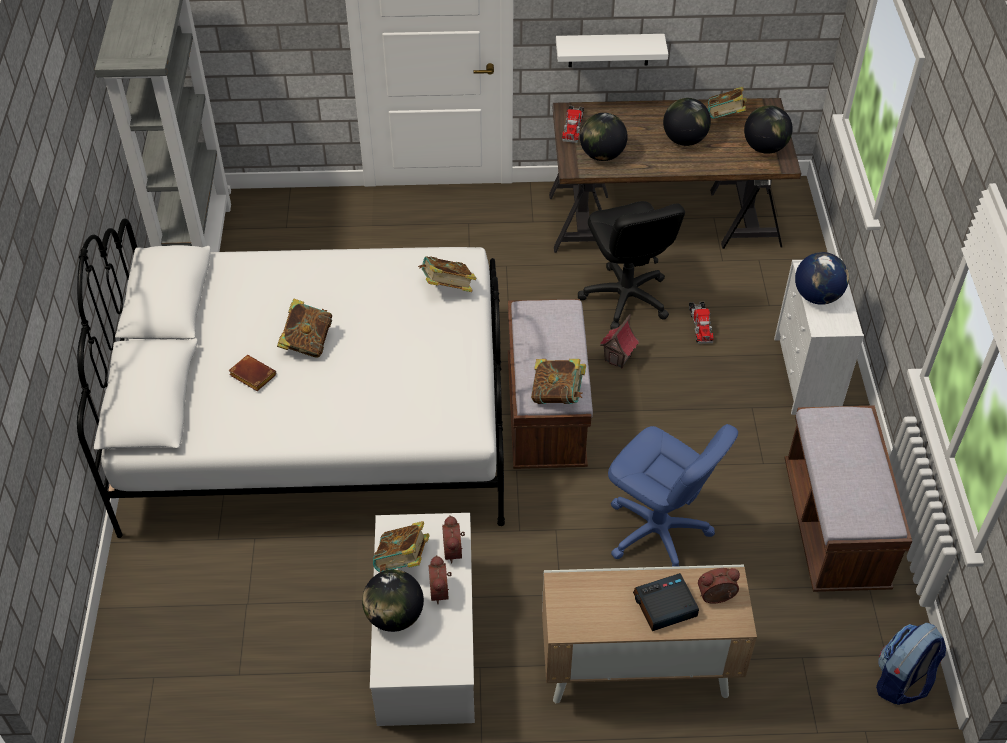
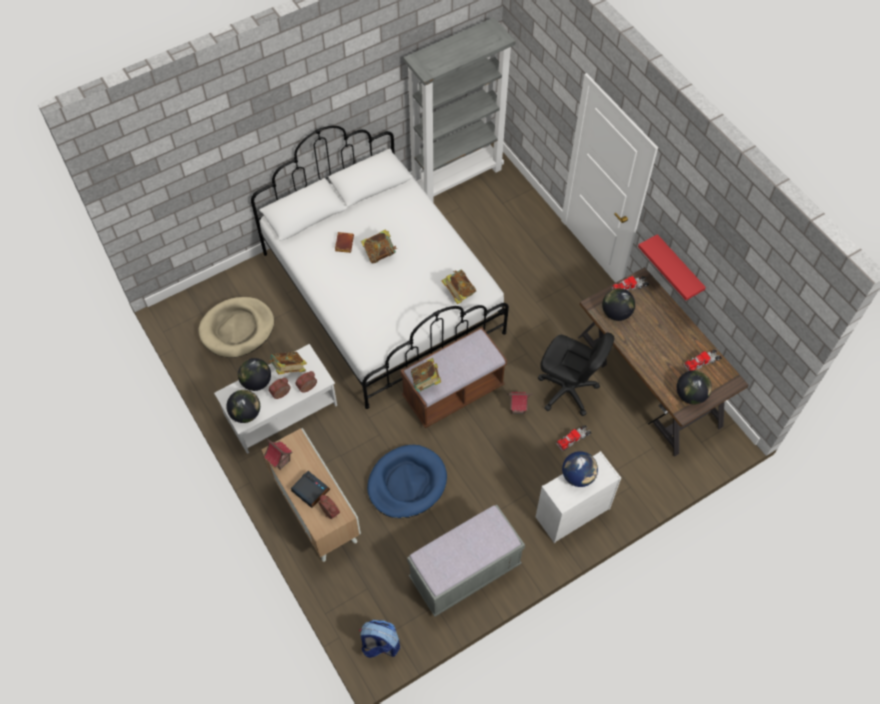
camera: 60 degrees right, 10 degrees up
(229, 636) = (237, 329): none -> beige dog bed
(587, 625) = (280, 461): none -> toy house
(609, 50) = (678, 267): white shelf -> red shelf
(625, 298) = (567, 390): black office chair -> black office chair turned 105 degrees counterclockwise
(657, 532) = (407, 483): blue office chair -> blue dog bed
(684, 140) = (663, 349): globe -> globe (246, 414)
(725, 118) = (702, 362): book -> toy truck
(834, 527) = (465, 572): brown bench -> grey bench

